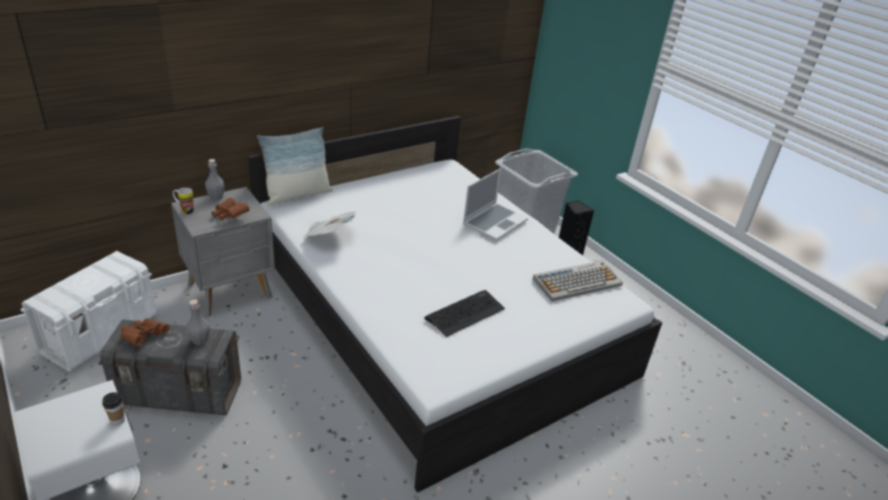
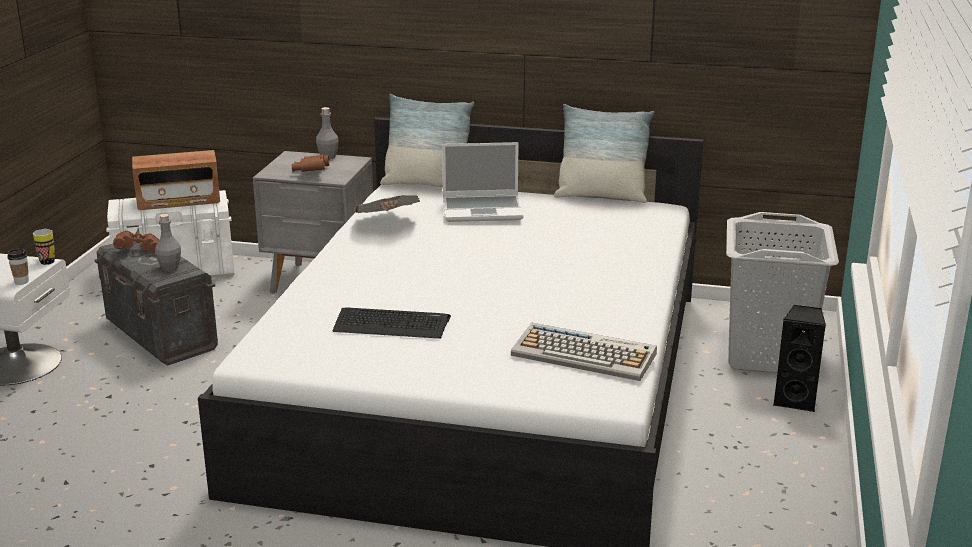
camera: 50 degrees right, 10 degrees down
(94, 276) = (178, 201): none -> radio
(184, 211) = (283, 159): mug -> mug (46, 260)
(407, 167) = (601, 196): none -> pillow
(494, 222) = (601, 272): laptop -> laptop (483, 210)

